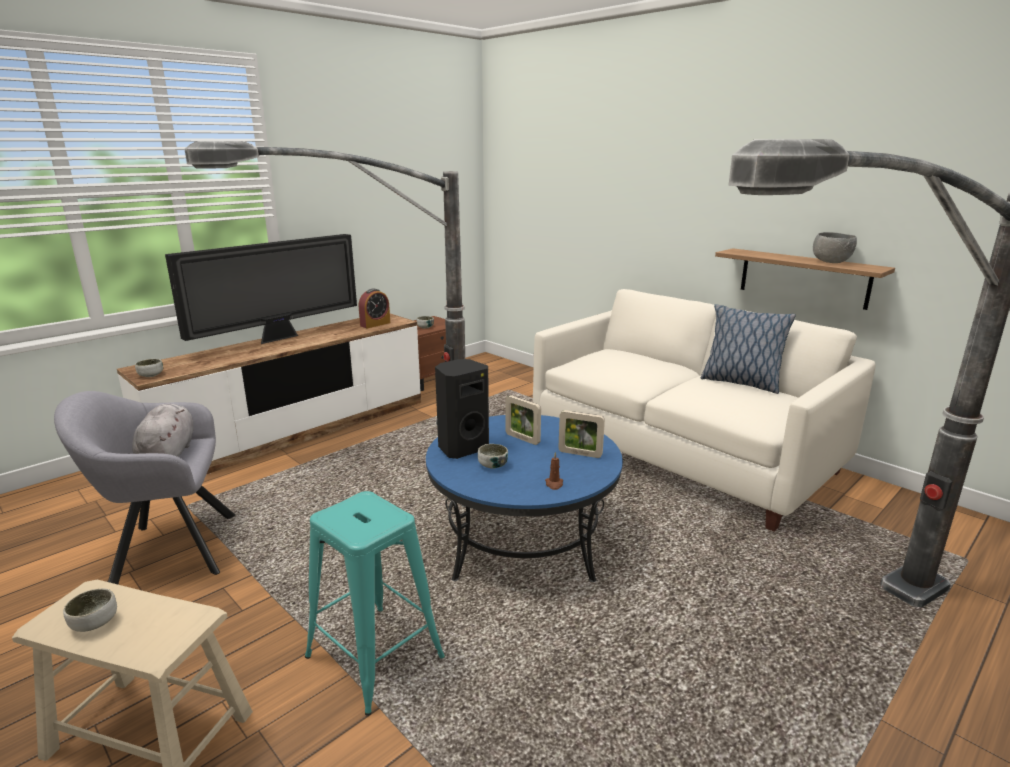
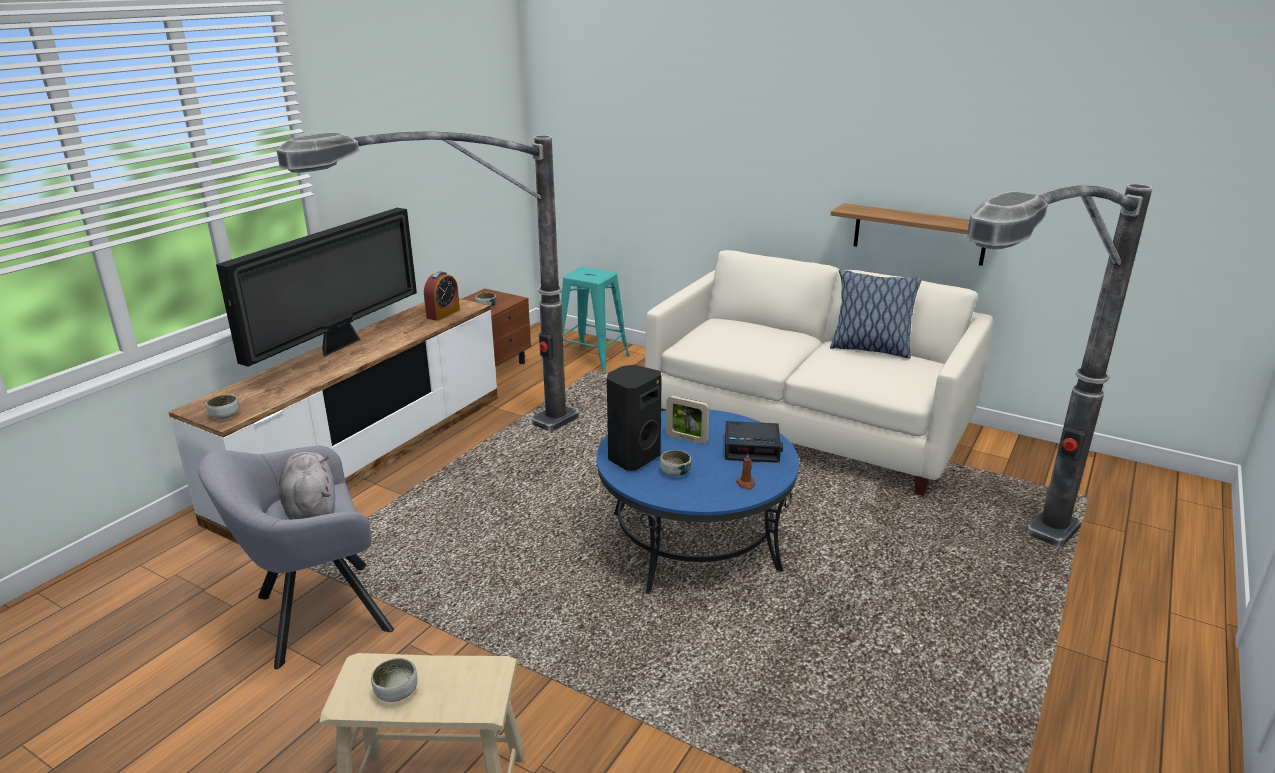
camera: 15 degrees left, 5 degrees up
(374, 656) = (611, 679): turquoise stool -> turquoise stool (591, 359)
(580, 454) = (752, 448): picture frame -> alarm clock
(831, 262) = (949, 221): grey bowl -> none

